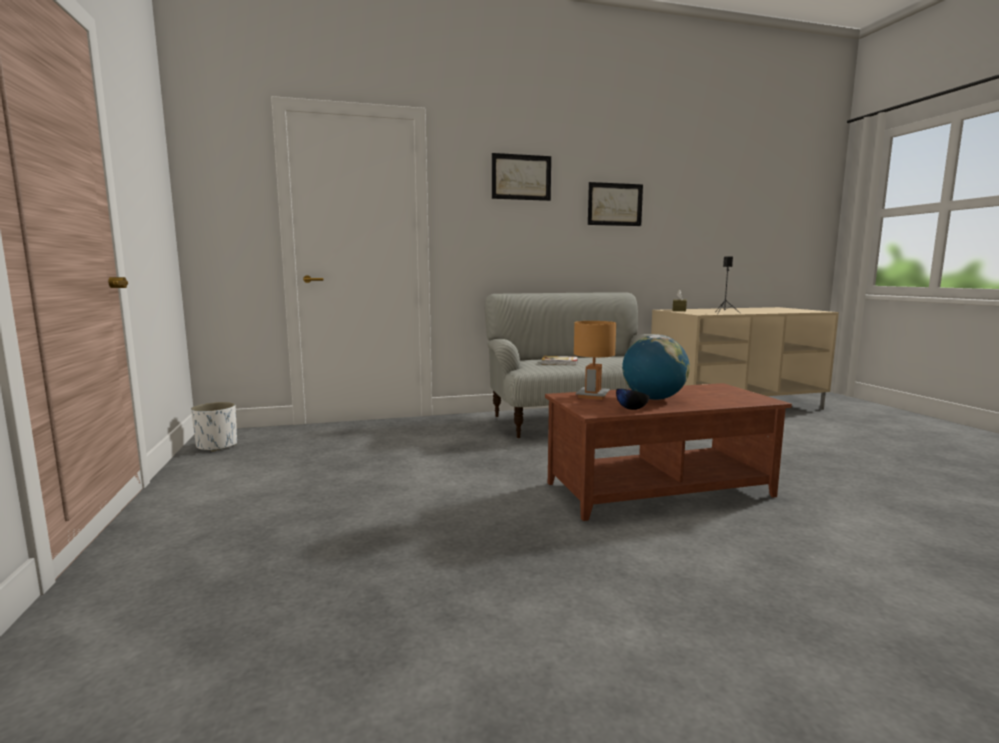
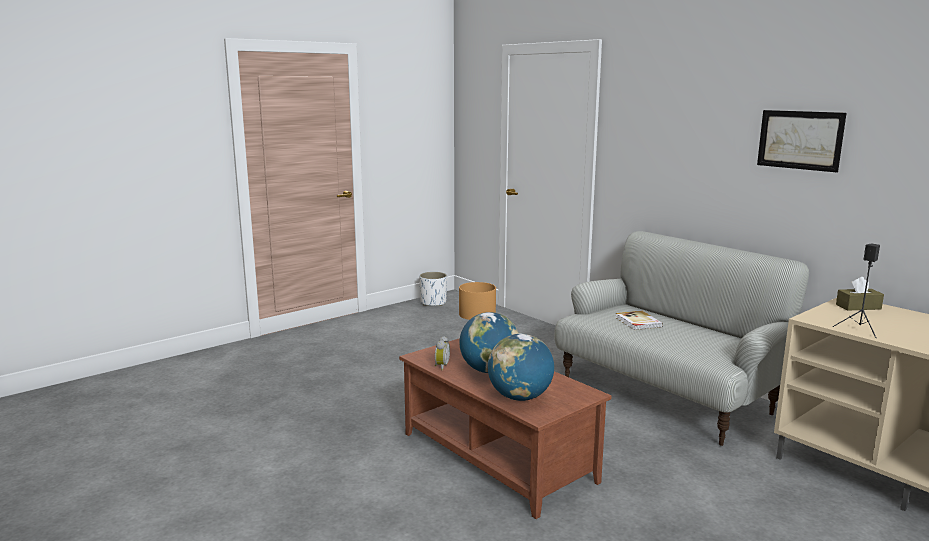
camera: 65 degrees right, 5 degrees up
(521, 177) = (683, 105): picture -> none
(631, 409) = (441, 366): black bowl -> alarm clock
(725, 399) = (520, 397): none -> globe

